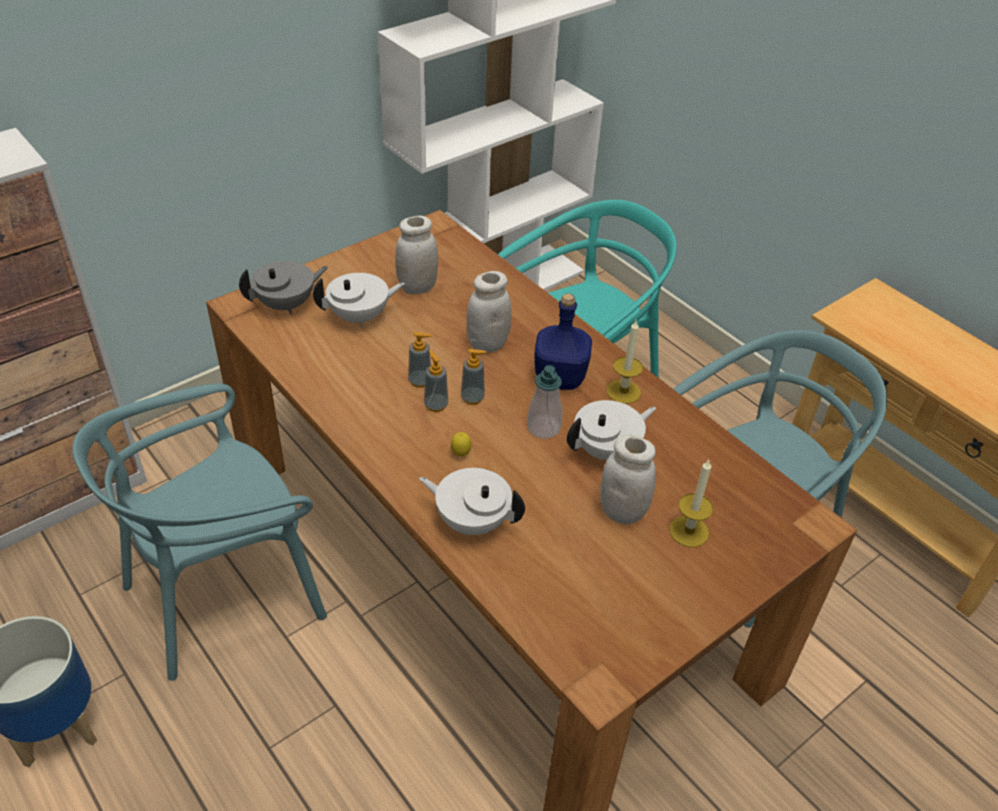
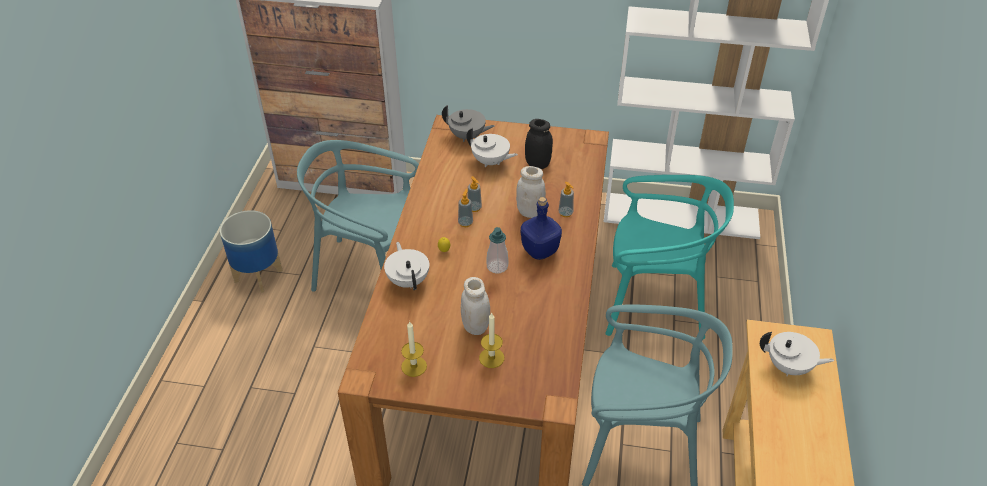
camera: 50 degrees right, 0 degrees up
(417, 287) = (537, 164): white jar -> black jar
(472, 398) = (486, 231): soap dispenser -> soap dispenser (565, 213)
(607, 450) = (510, 297): white teapot -> white teapot (789, 367)
(623, 391) = (561, 278): candle -> candle (414, 366)

